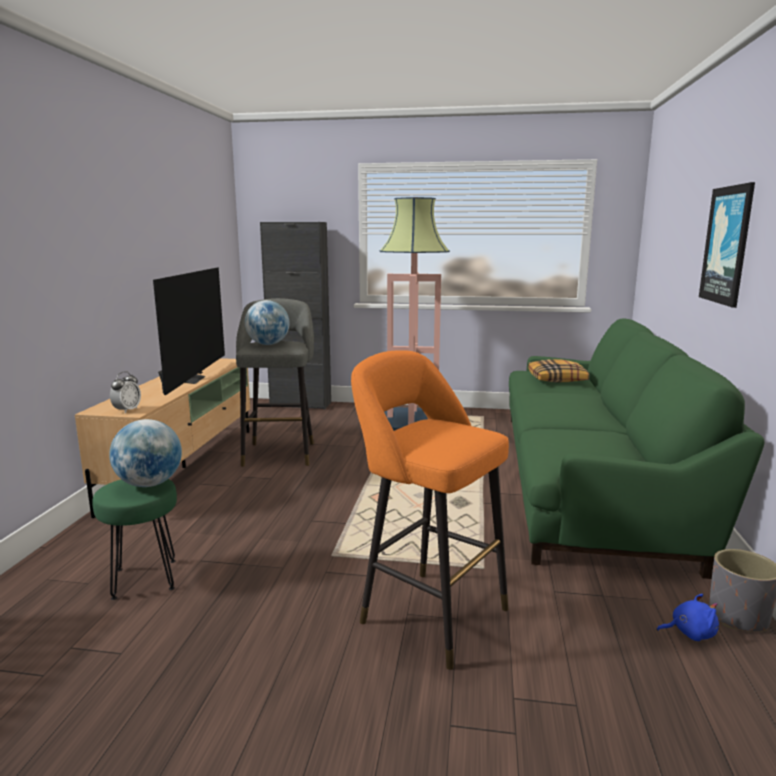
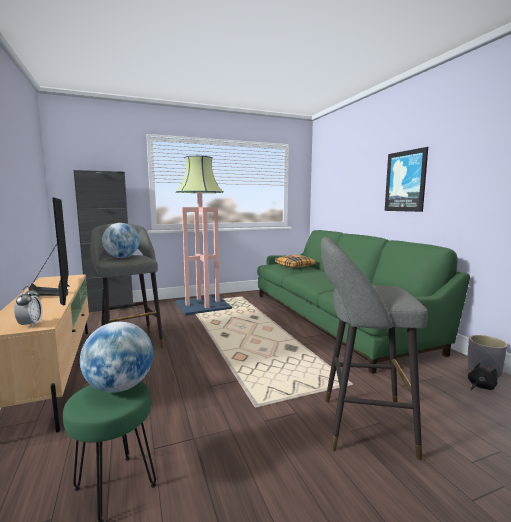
camera: 30 degrees left, 5 degrees down
(427, 612) = (360, 425): orange stool -> grey stool
(689, 633) = (480, 387): blue plush toy -> black plush toy

